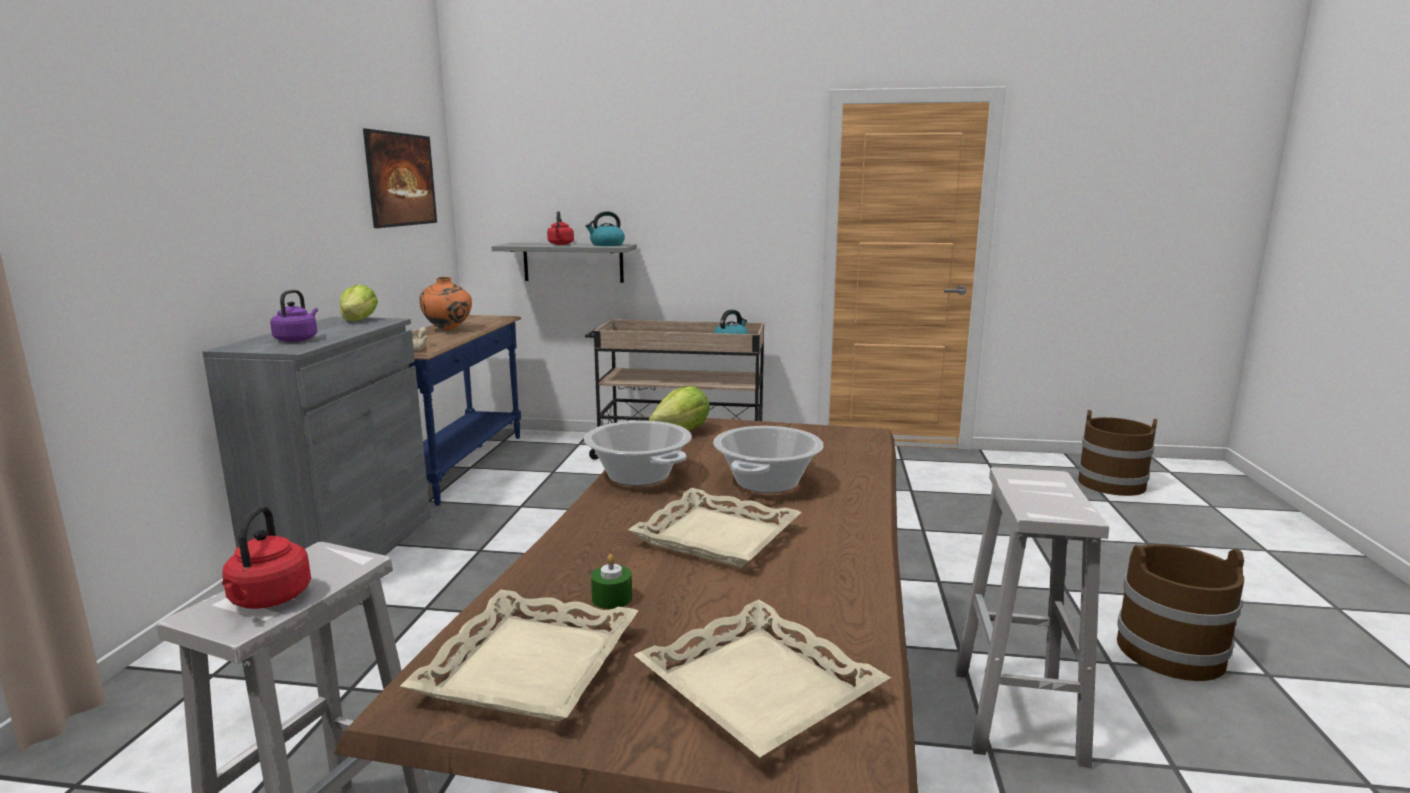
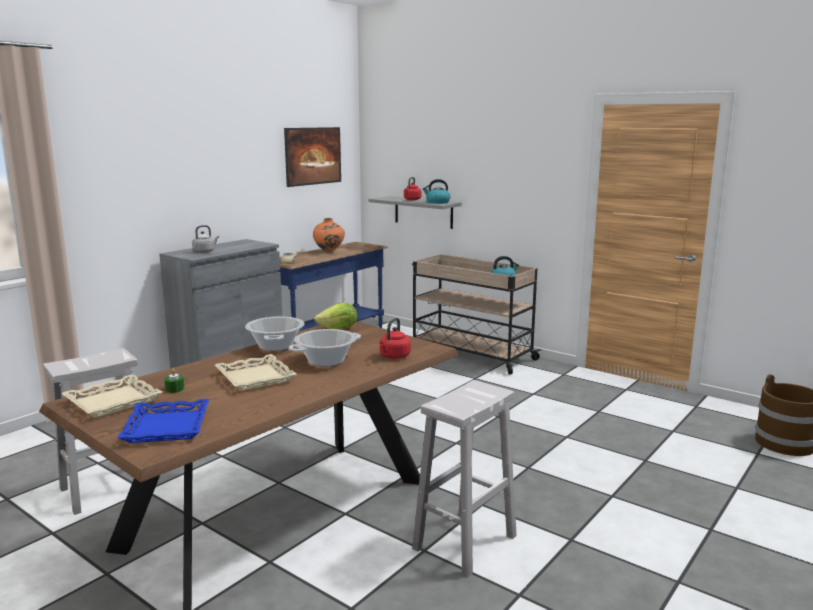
camera: 30 degrees right, 0 degrees up
(268, 600) = (80, 364): red kettle -> red kettle (394, 356)
(297, 339) = (205, 251): purple kettle -> grey kettle
(359, 320) = (253, 242): lettuce -> none
(757, 688) = (166, 427): beige tray -> blue tray
(1169, 652) = (625, 548): brown bucket -> none

